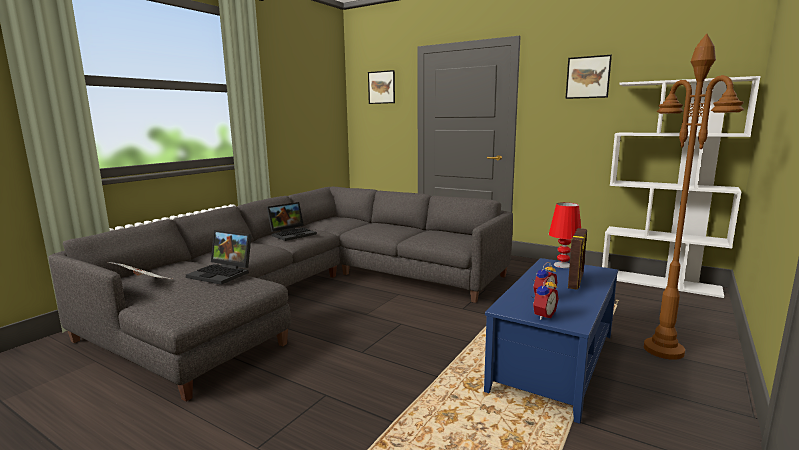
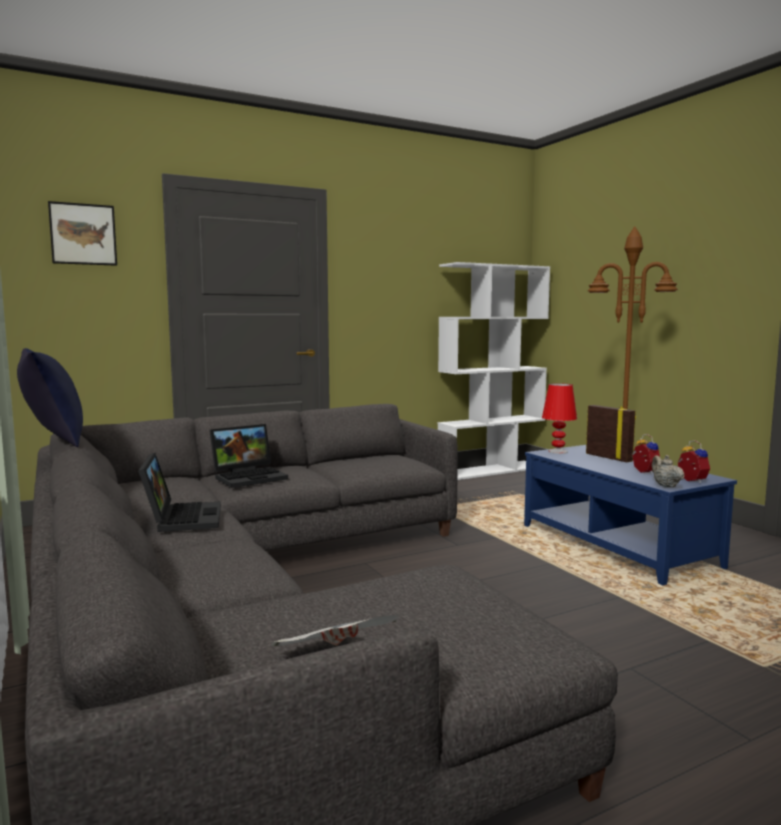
camera: 60 degrees left, 5 degrees down
(223, 273) = (364, 587): laptop -> laptop (250, 477)
(302, 191) = (53, 441): none -> blue pillow
(504, 308) = (665, 485): none -> beige teapot
(588, 77) = (404, 253): picture -> none

